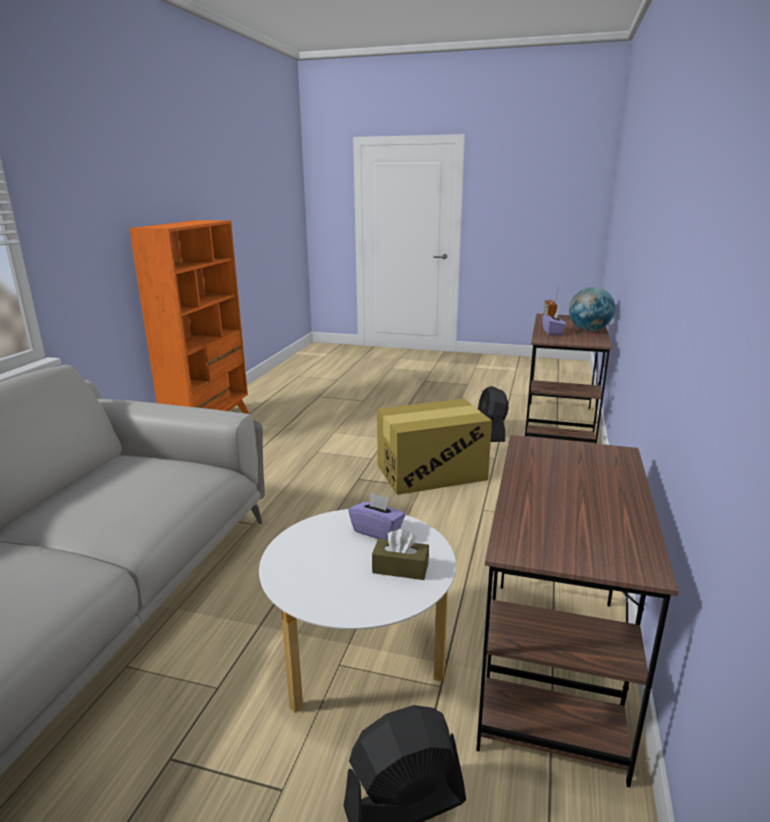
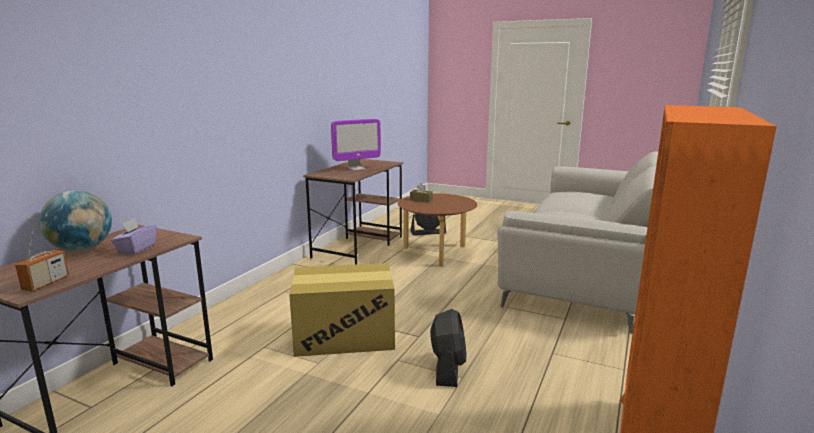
camera: 170 degrees left, 5 degrees down
(361, 660) = (436, 253): white coffee table -> brown coffee table
(377, 531) = (426, 207): purple tissue box -> none
(491, 432) = (221, 387): black fan -> black fan (448, 368)
(568, 489) = (356, 168): none -> monitor

